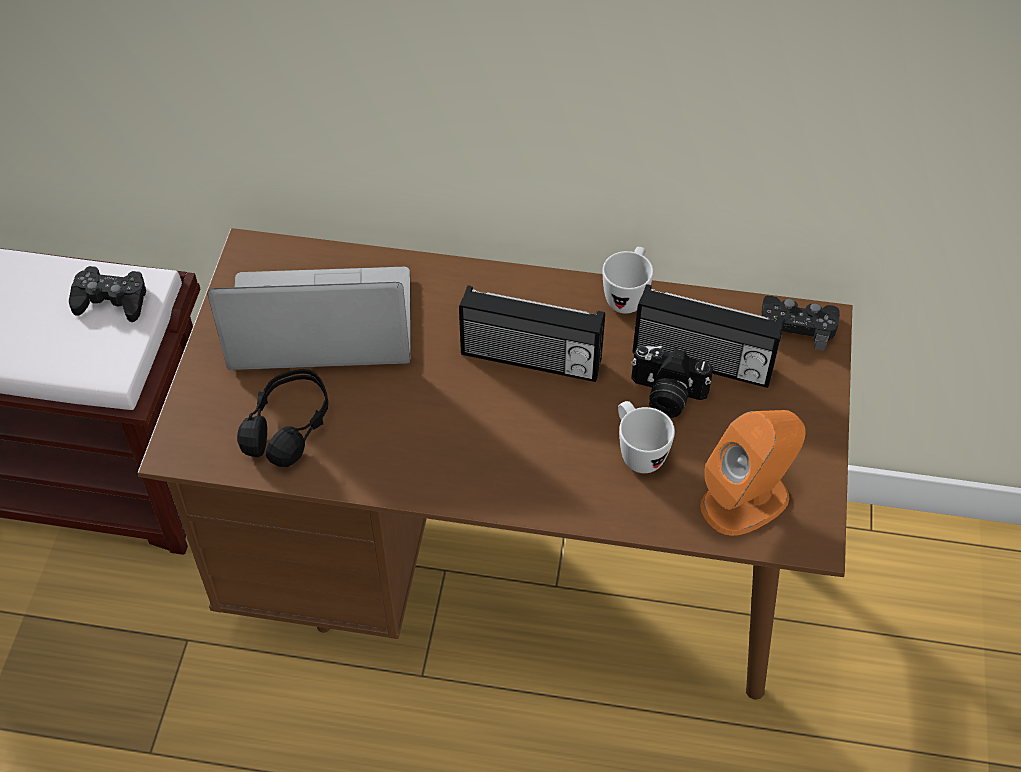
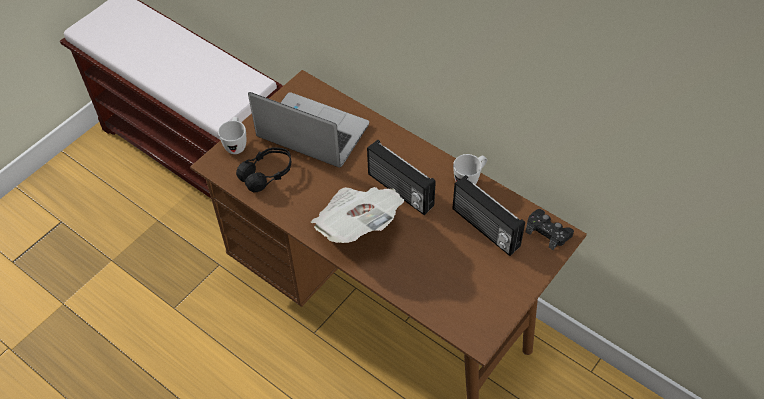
camera: 30 degrees right, 0 degrees up
(111, 300) = (237, 84): black game controller -> none
(499, 444) = (357, 225): none -> newspaper
(637, 452) = (421, 258): white mug -> white mug (236, 144)
(666, 396) = (454, 237): camera -> none
(746, 500) = (459, 306): orange speaker -> none

